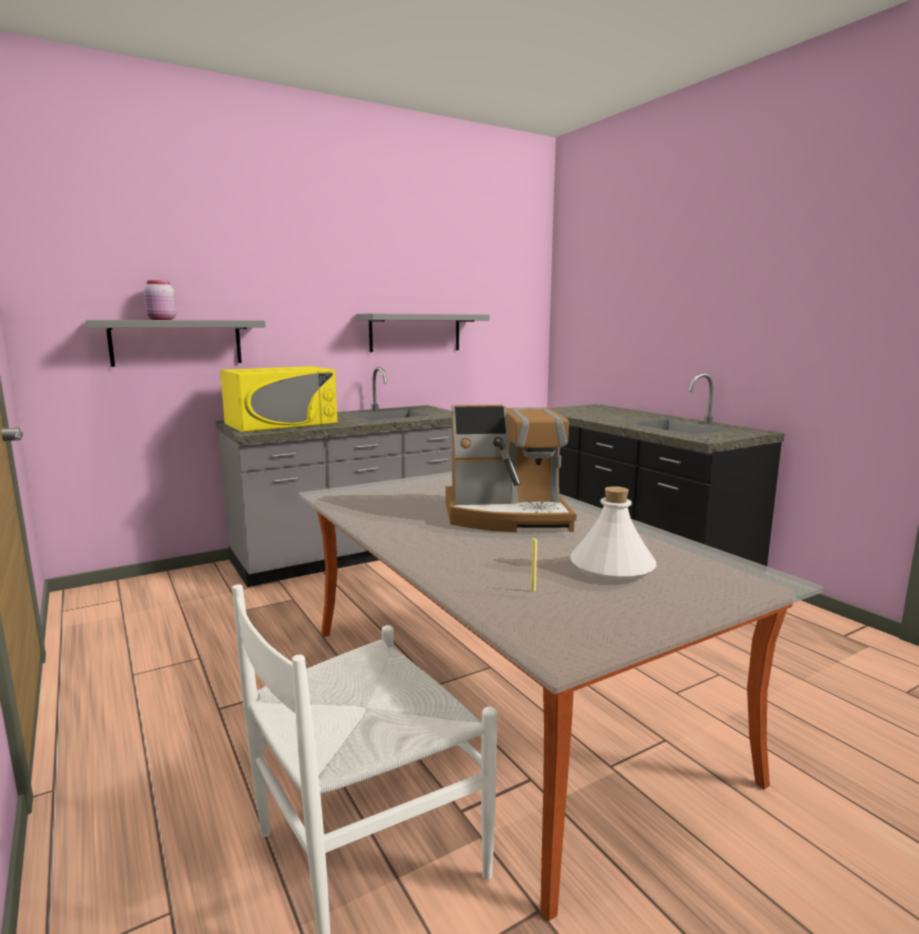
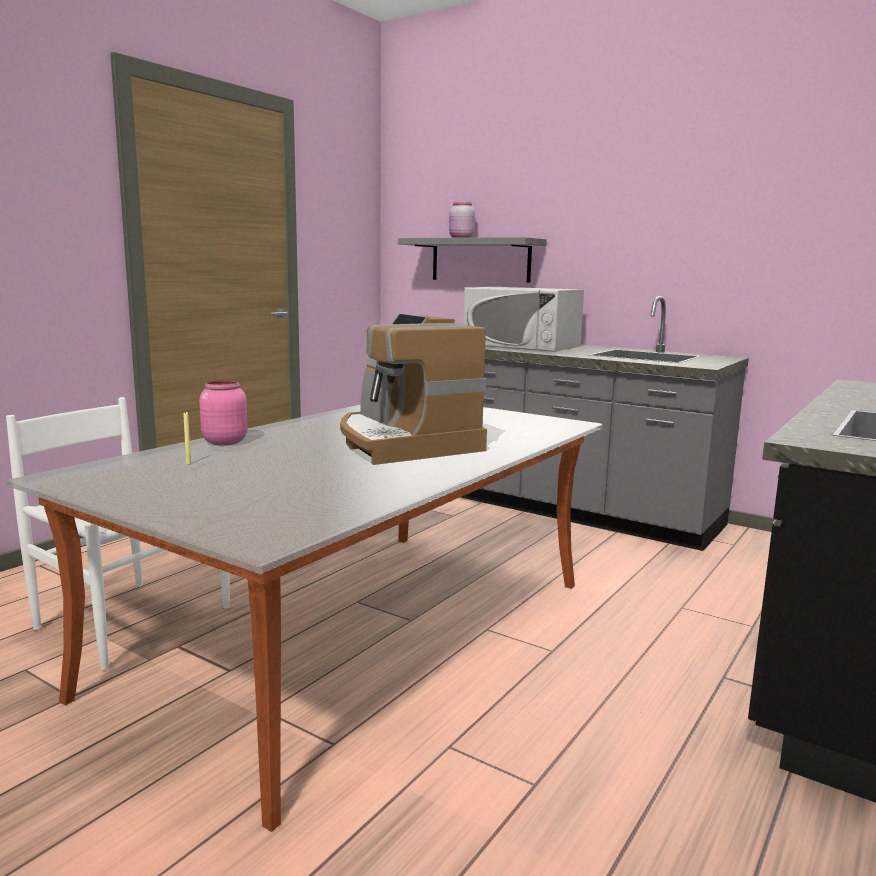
camera: 65 degrees right, 0 degrees up
(281, 423) = (522, 345): yellow microwave -> white microwave
(415, 332) = (743, 254): grey shelf -> none
(446, 571) = (223, 442): none -> pink jar
(611, 568) = (262, 481): white bottle -> none

